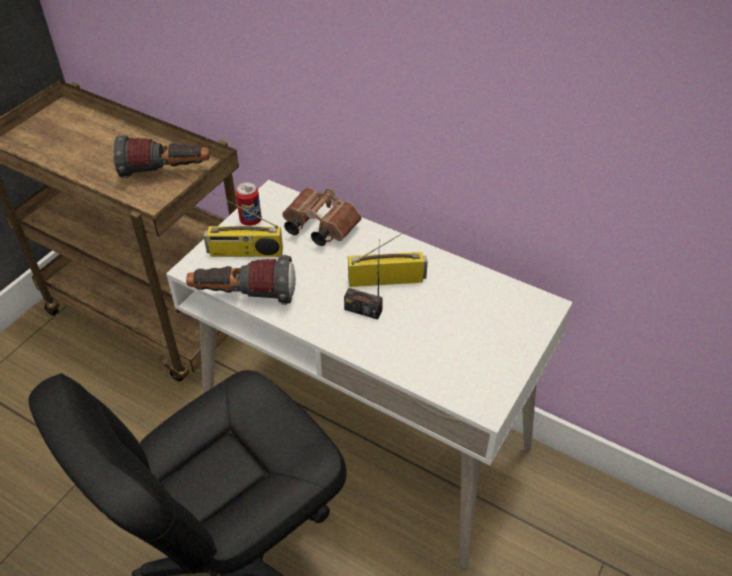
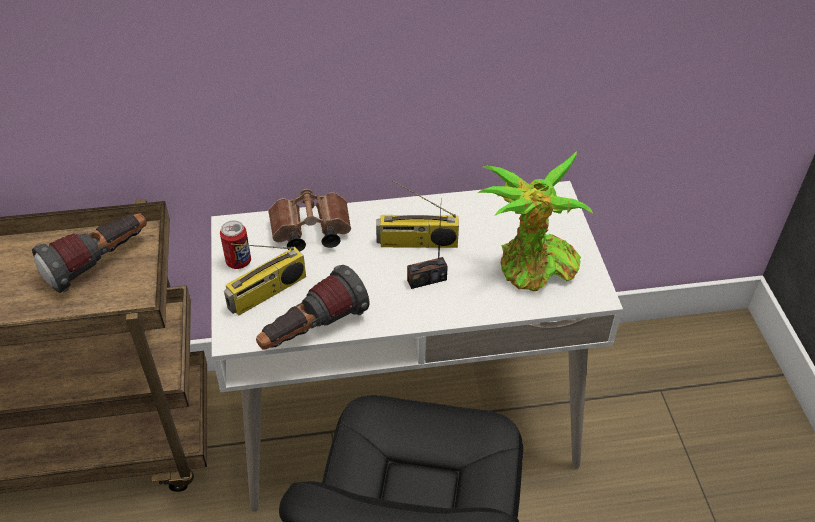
camera: 40 degrees left, 0 degrees up
(387, 278) = (417, 243): radio -> radio turned 135 degrees counterclockwise
(456, 352) = (532, 269): none -> potted plant

